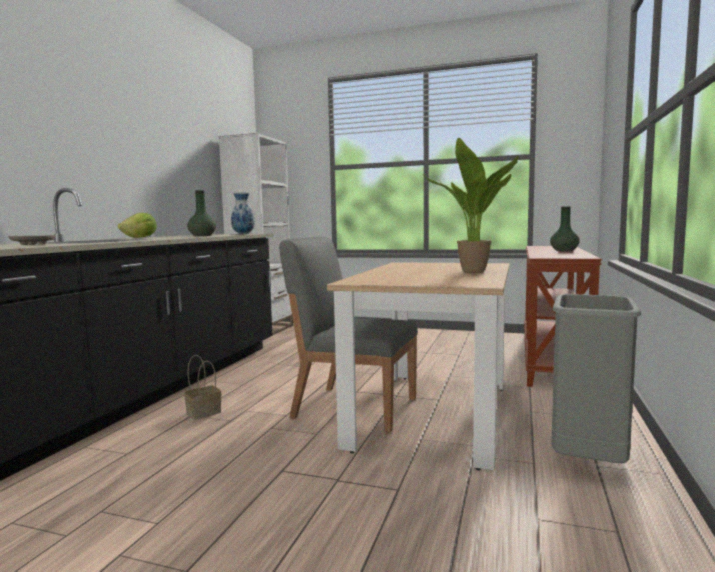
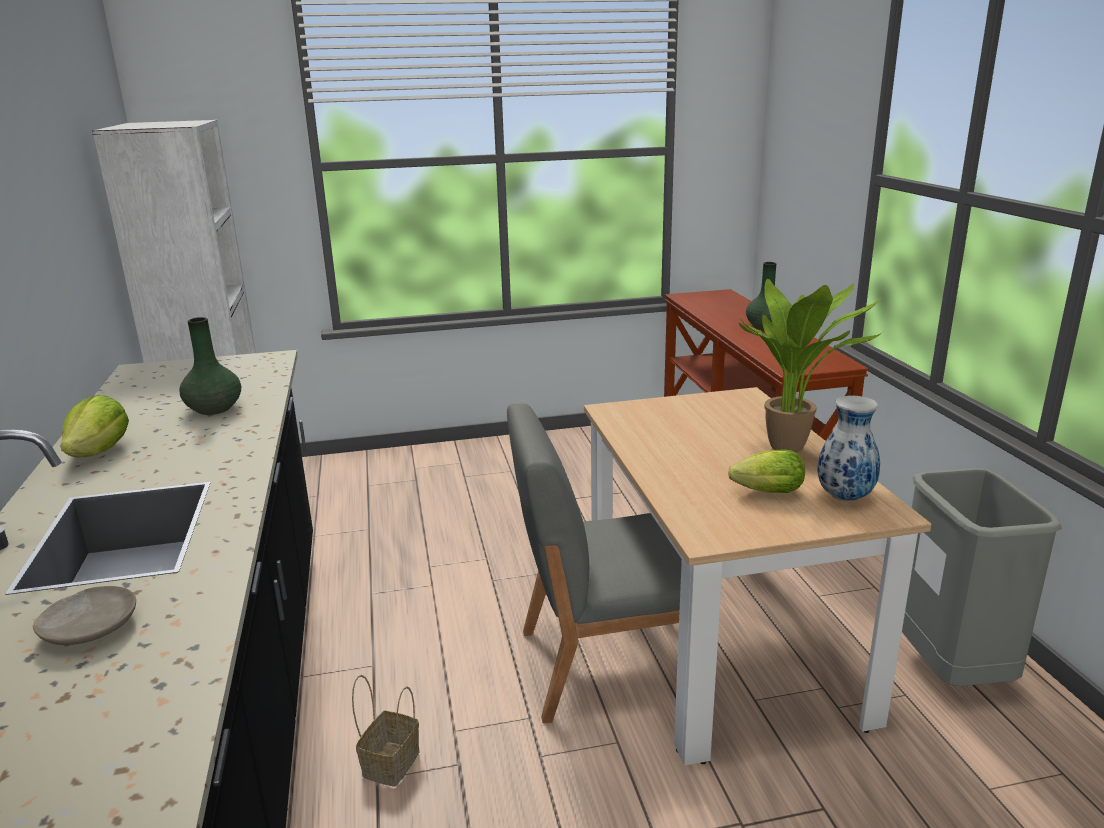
camera: 30 degrees left, 15 degrees up
(243, 234) = (261, 373): vase -> vase (845, 498)
(420, 277) = (764, 492): none -> lettuce

